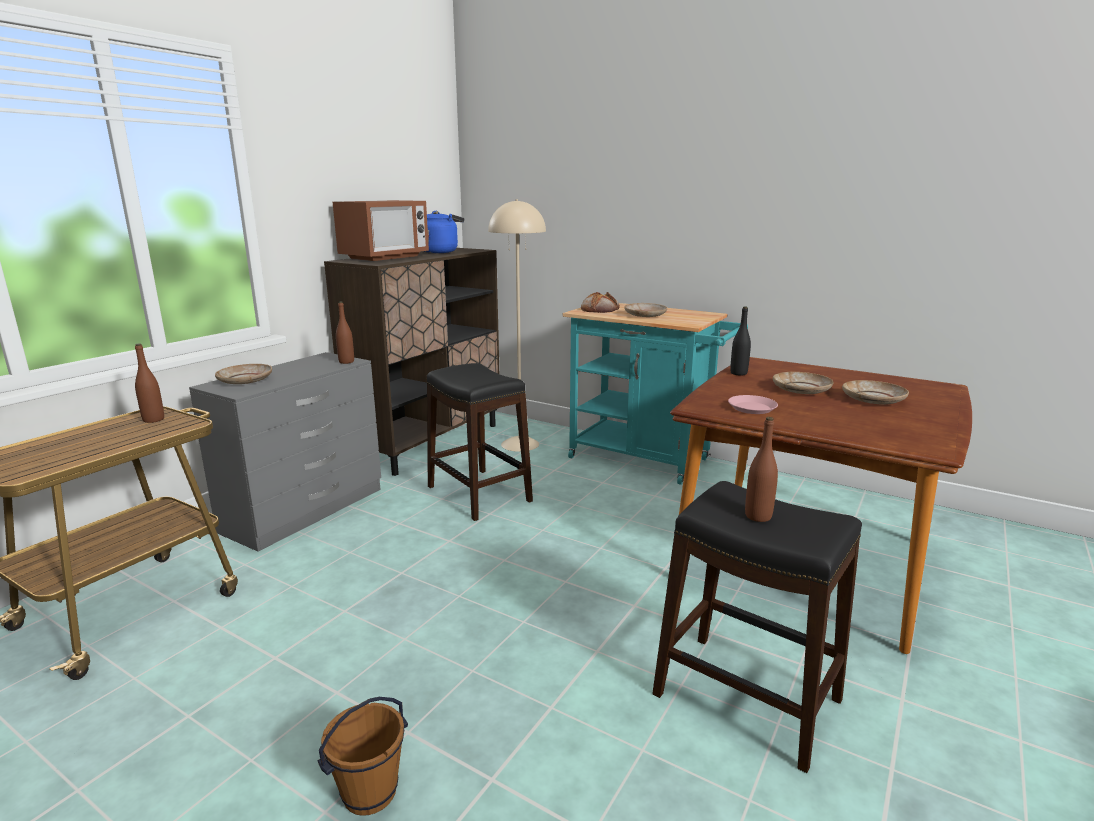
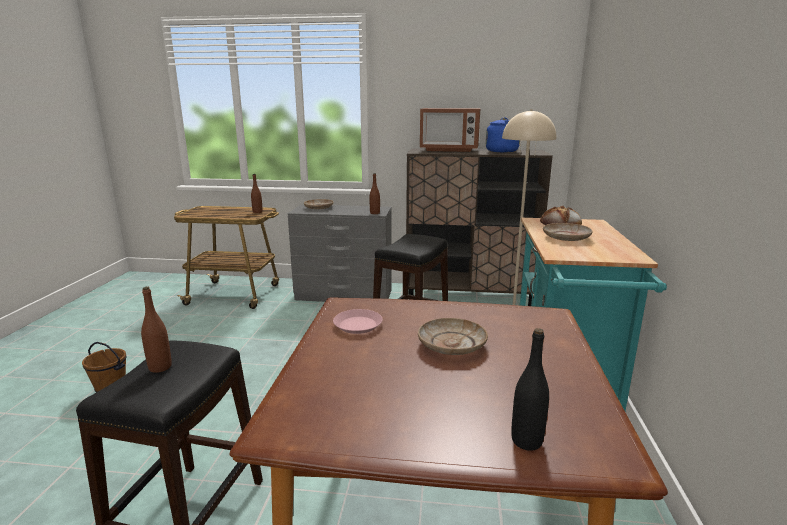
camera: 65 degrees right, 0 degrees up
(738, 373) = (481, 310): black bottle -> black bottle (526, 441)
(873, 399) = (456, 390): beige plate -> none

